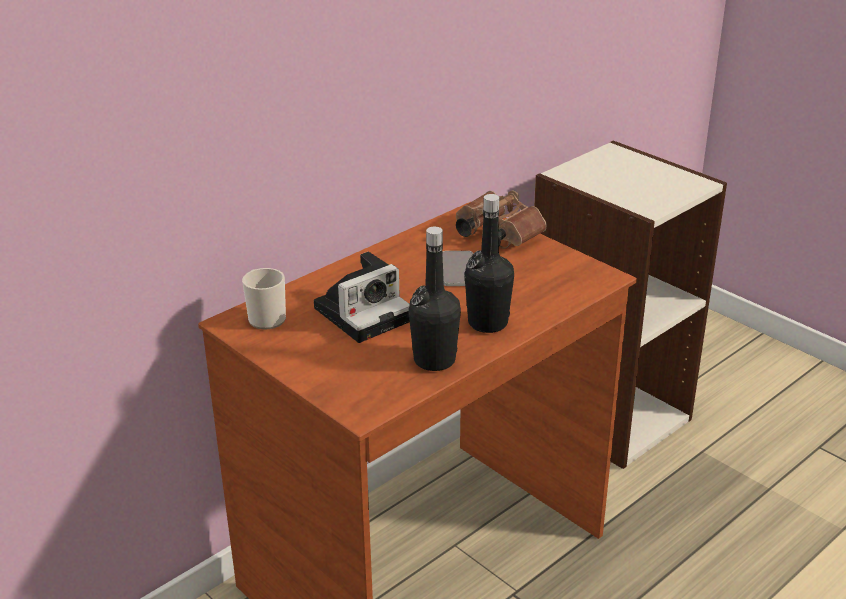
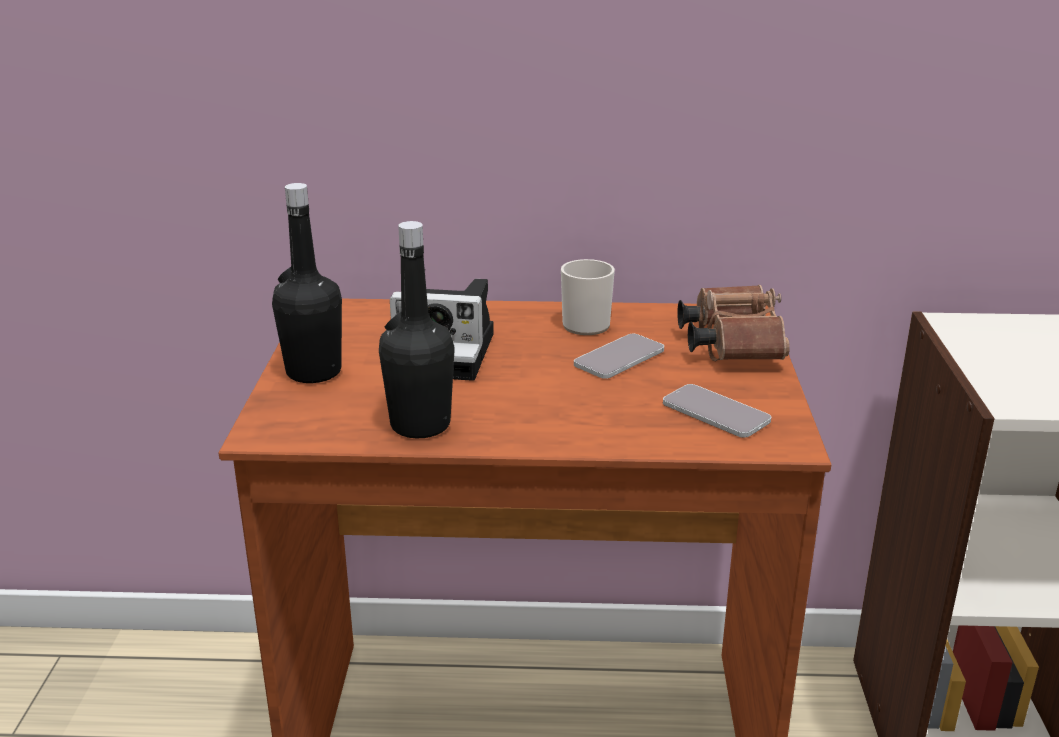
camera: 45 degrees right, 5 degrees down
(265, 317) = (359, 317): mug -> mug (587, 323)
(487, 323) = (546, 420): black bottle -> black bottle (314, 372)
(553, 277) = (715, 413): none -> phone

